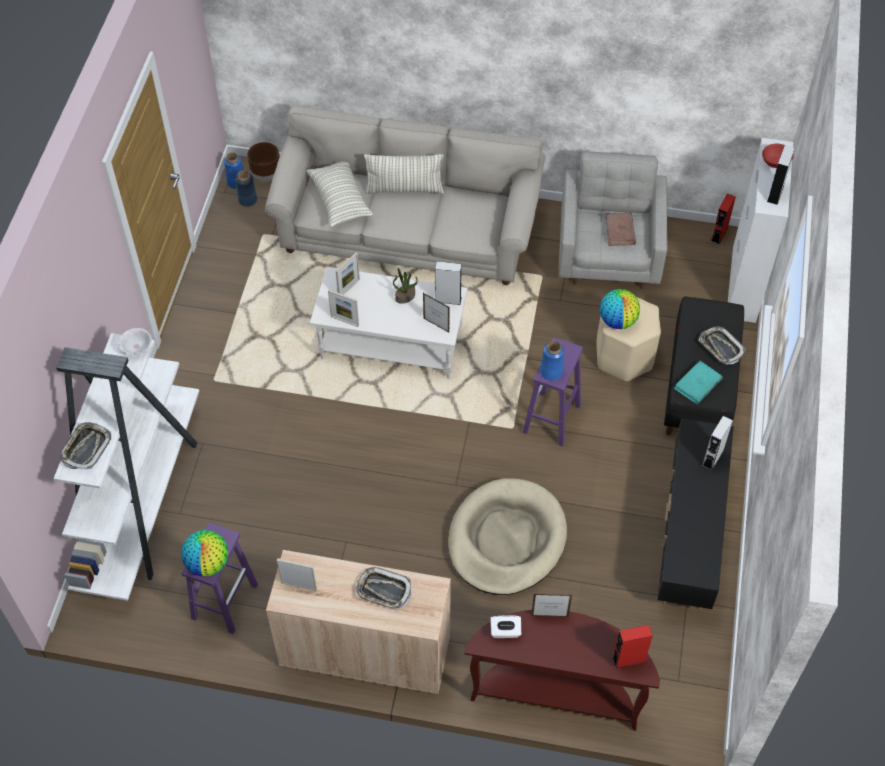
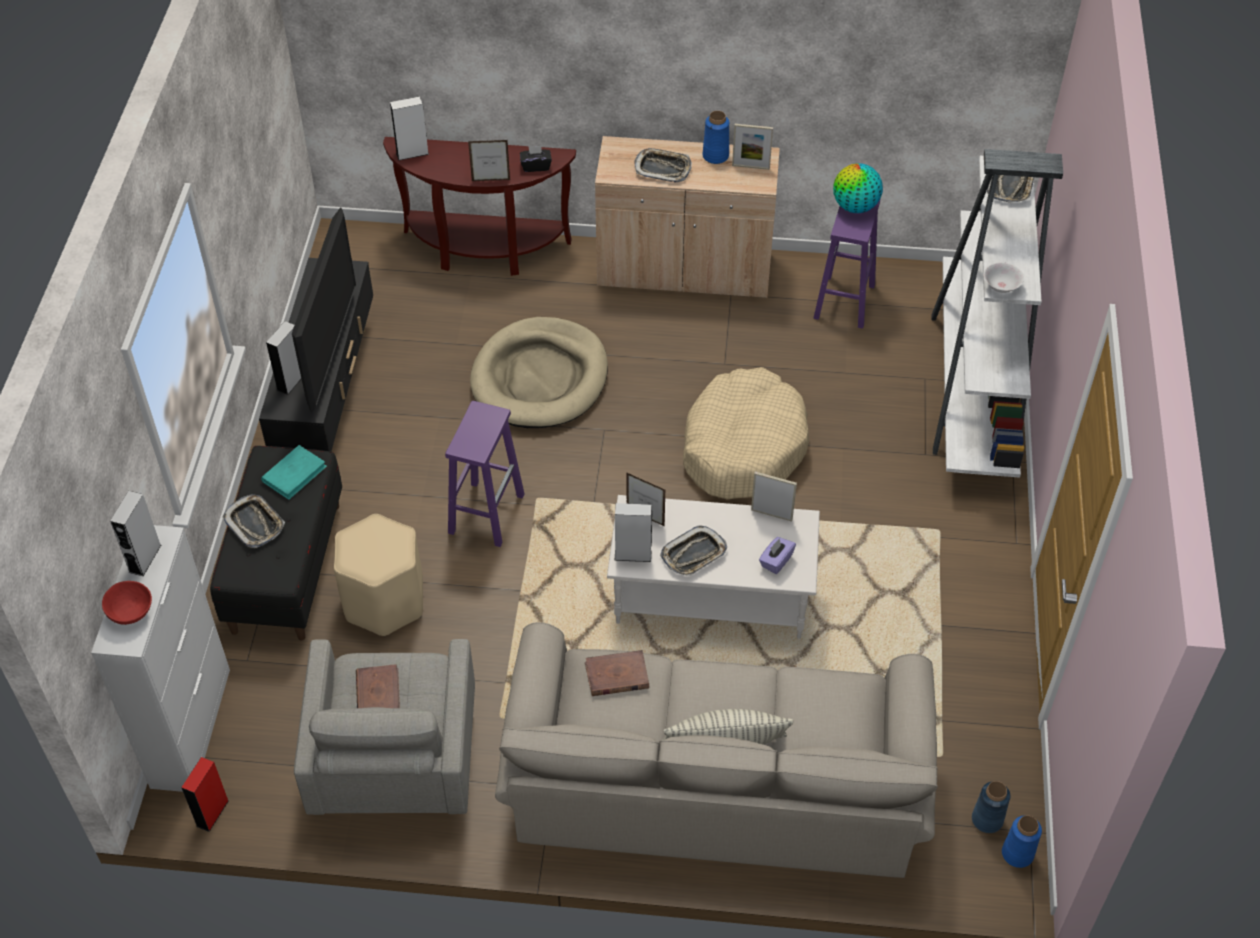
camera: 175 degrees right, 5 degrees down
(266, 175) = (971, 872): brown planter -> none
(340, 200) = (822, 714): pillow -> none
(345, 461) = (743, 446): none -> beige dog bed
(349, 288) = (776, 561): picture frame -> purple tissue box
(405, 296) = (693, 554): potted plant -> tray
(466, 230) = (616, 676): none -> brown book
(505, 631) = (536, 166): white tissue box -> black tissue box
(551, 371) = (487, 419): blue vase -> blue vase (715, 155)
(618, 321) = (393, 543): globe -> none
(628, 659) = (412, 153): red speaker -> white speaker
(681, 480) = (333, 355): none -> television

